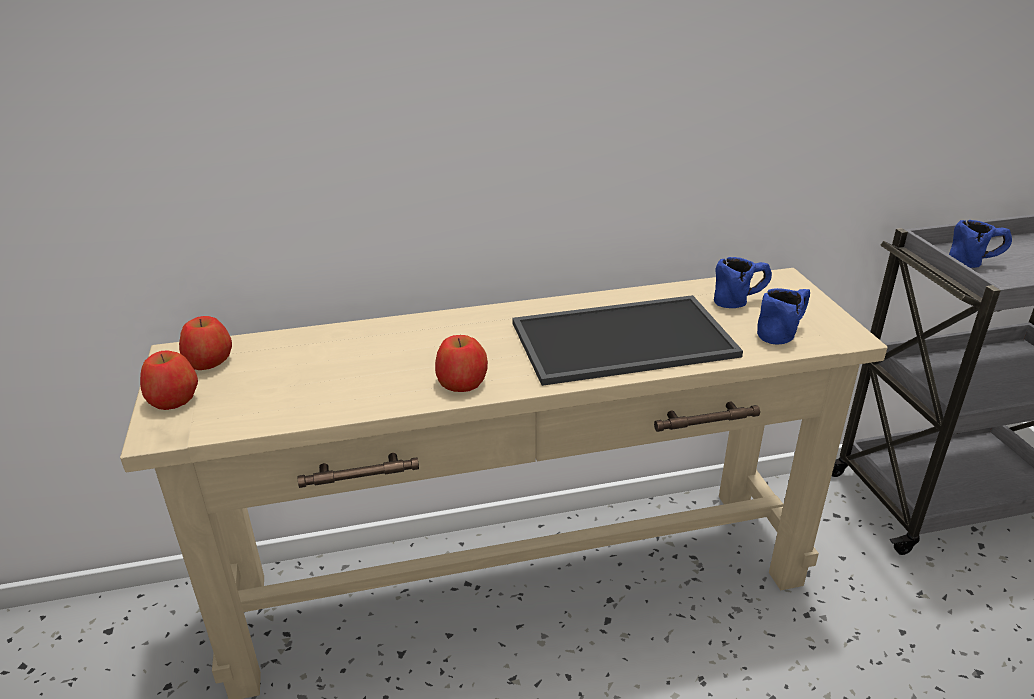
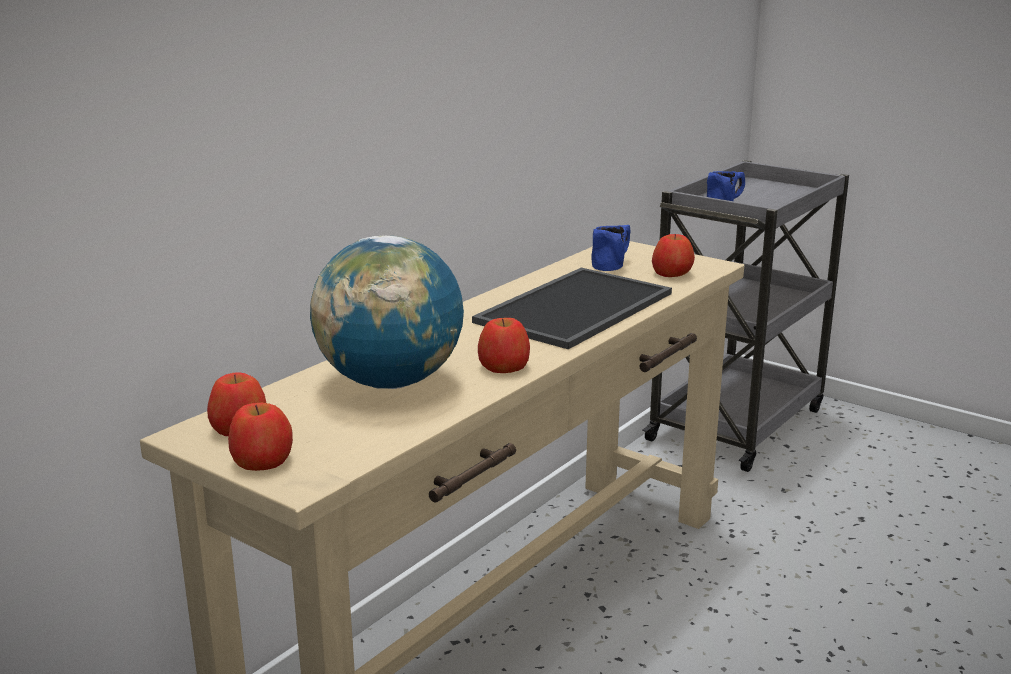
camera: 40 degrees left, 10 degrees down
(359, 362) = (390, 382): none -> globe
(783, 332) = (672, 273): blue mug -> apple

